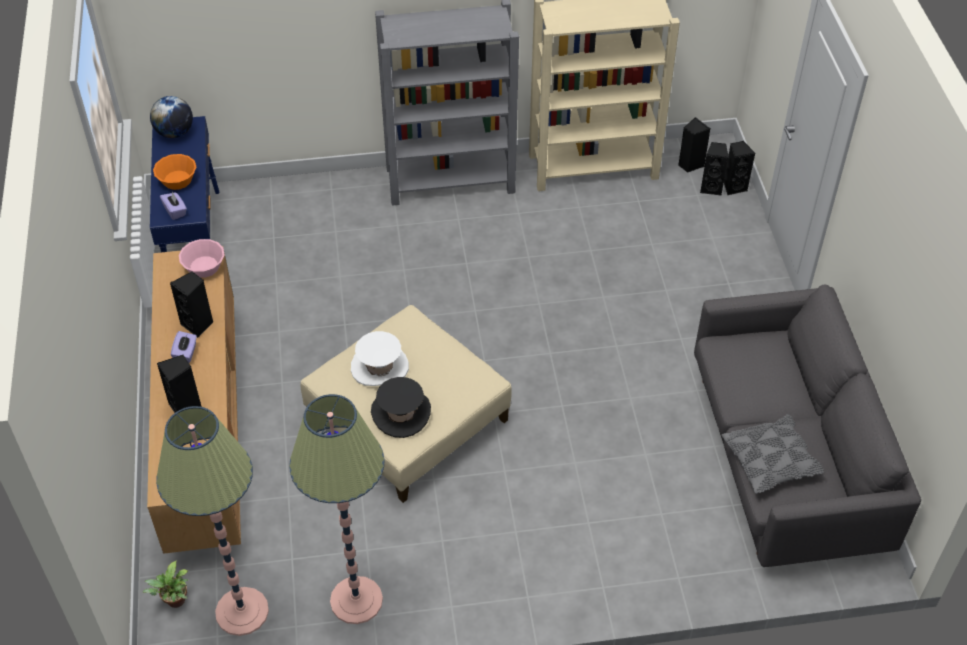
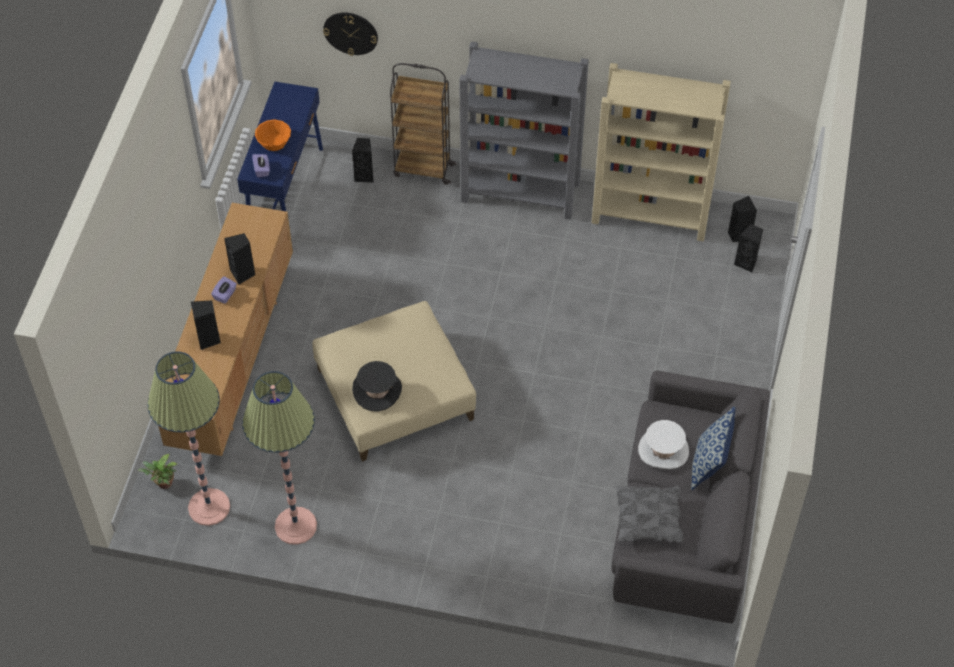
camera: 20 degrees right, 5 degrees up
(175, 133) = (288, 97): globe -> none
(204, 266) = (266, 225): pink bowl -> none
(234, 36) = (350, 33): none -> wall clock
(338, 185) = (423, 170): none -> brown cart
(379, 367) = (376, 347): white hat -> white hat (663, 450)
(734, 187) = (767, 267): black speaker -> black speaker (365, 175)
(802, 385) = (709, 465): none -> pillow

